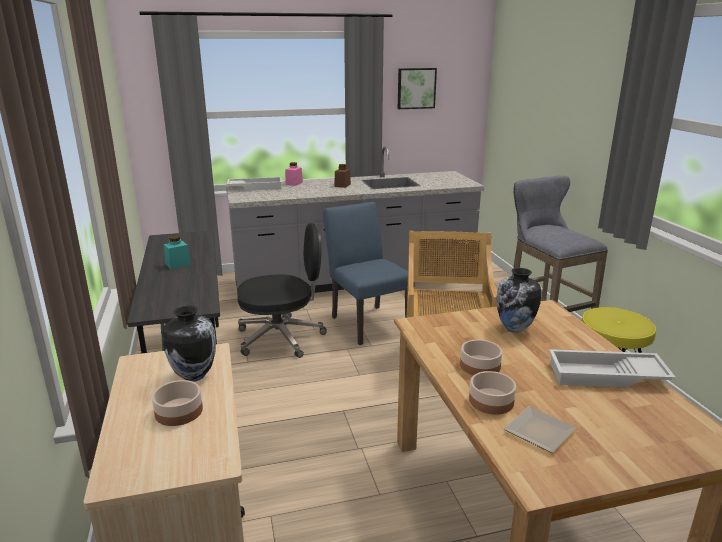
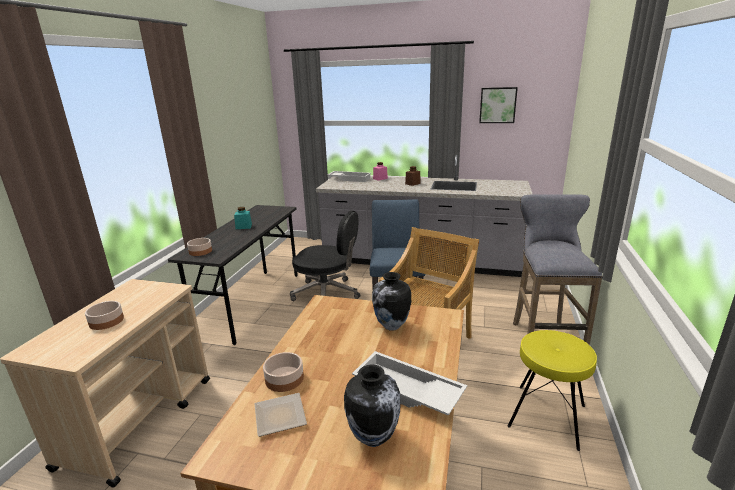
camera: 30 degrees right, 0 degrees up
(194, 375) = (145, 301): vase -> vase (373, 437)
(479, 365) = (318, 348): bowl -> bowl (200, 251)

